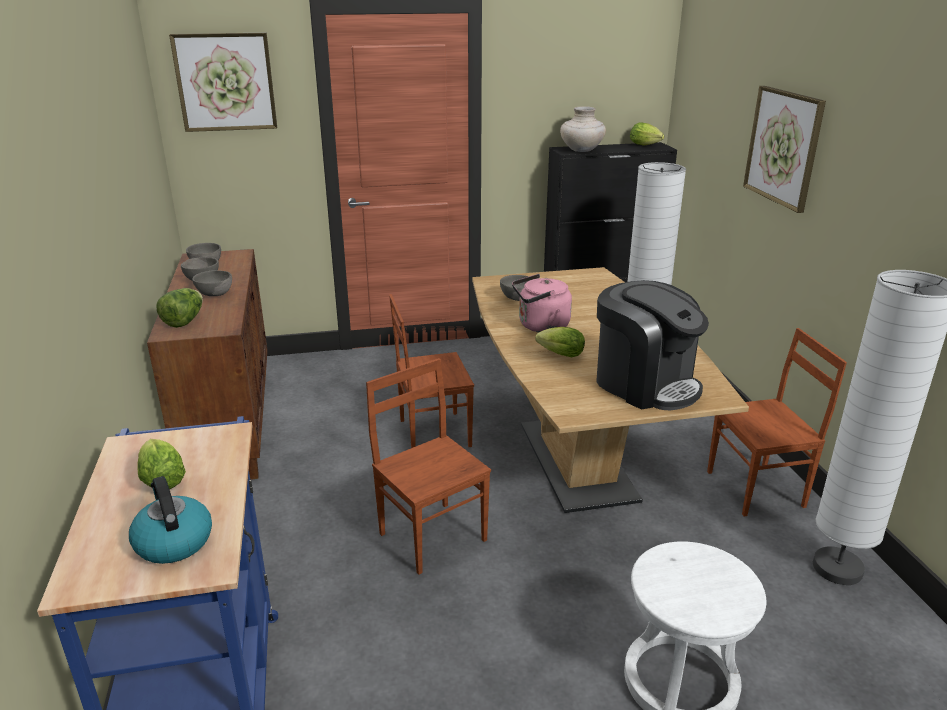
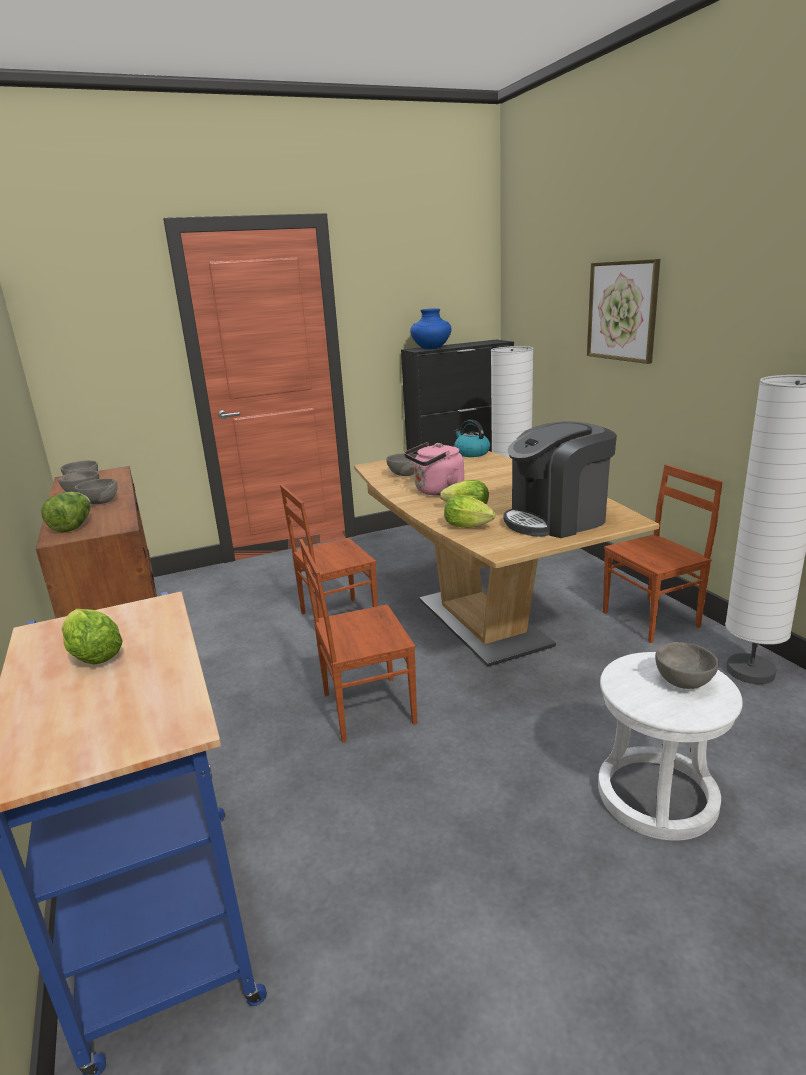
camera: 10 degrees left, 5 degrees down
(173, 541) = (126, 711): kettle -> kettle (471, 453)
(225, 82) = (85, 302): picture -> none
(433, 535) = (366, 708): brown chair -> brown chair turned 60 degrees counterclockwise
(581, 150) = (431, 348): beige vase -> blue vase
(645, 384) = (556, 520): coffee machine -> coffee machine turned 120 degrees clockwise
(646, 145) = (485, 341): lettuce -> lettuce (470, 527)
(714, 582) = (683, 682): none -> grey bowl

